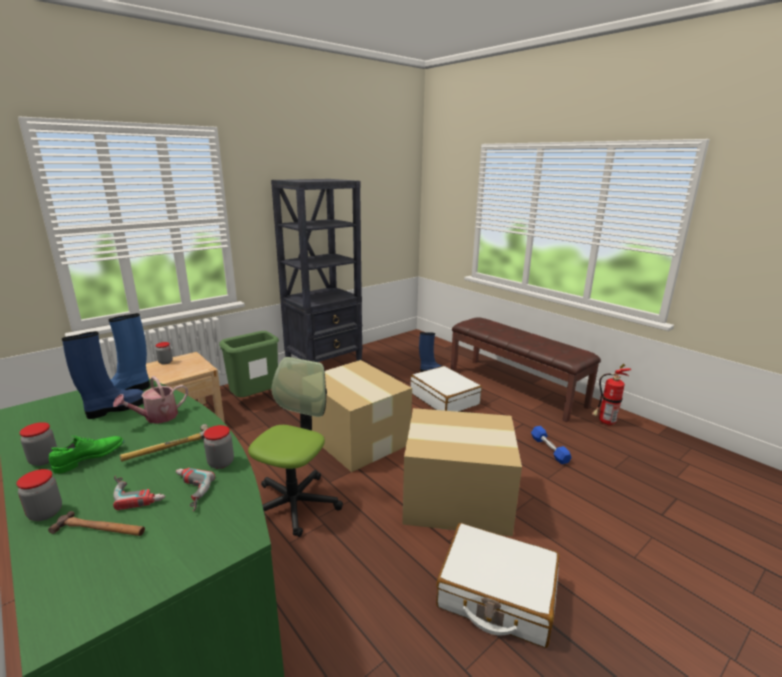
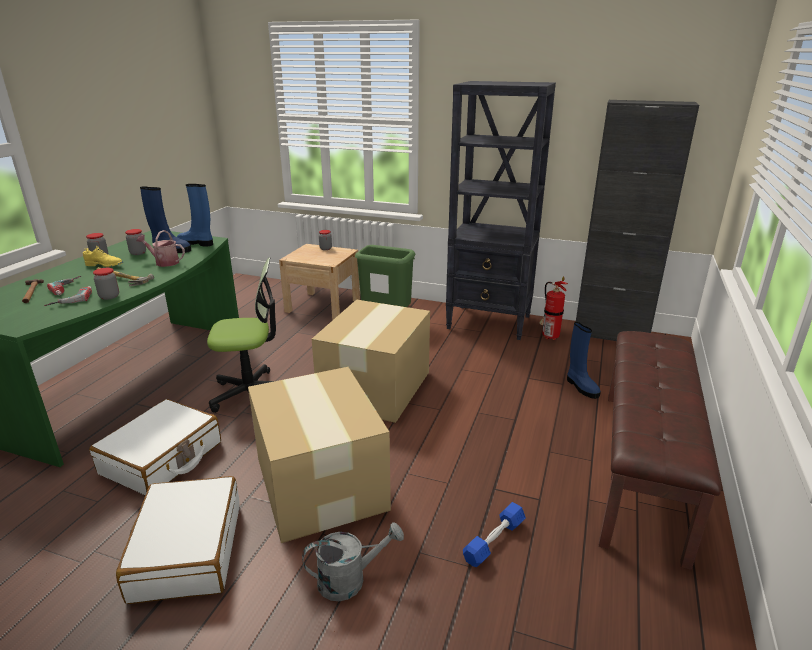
camera: 60 degrees right, 5 degrees up
(45, 513) = (45, 277): jar -> jar (138, 253)
(90, 458) = (105, 265): green shoe -> yellow shoe
(388, 343) = (610, 334): none -> black cabinet
(444, 398) = (523, 415): white suitcase -> white suitcase (162, 458)
(560, 513) = (350, 579): none -> grey watering can
(604, 422) = (657, 599): fire extinguisher -> fire extinguisher (549, 336)

